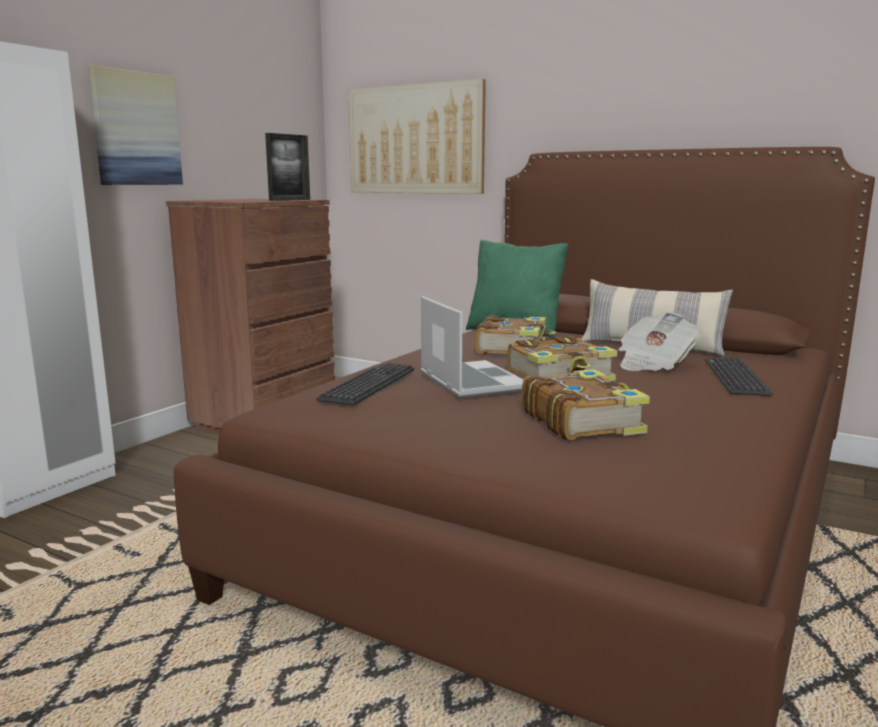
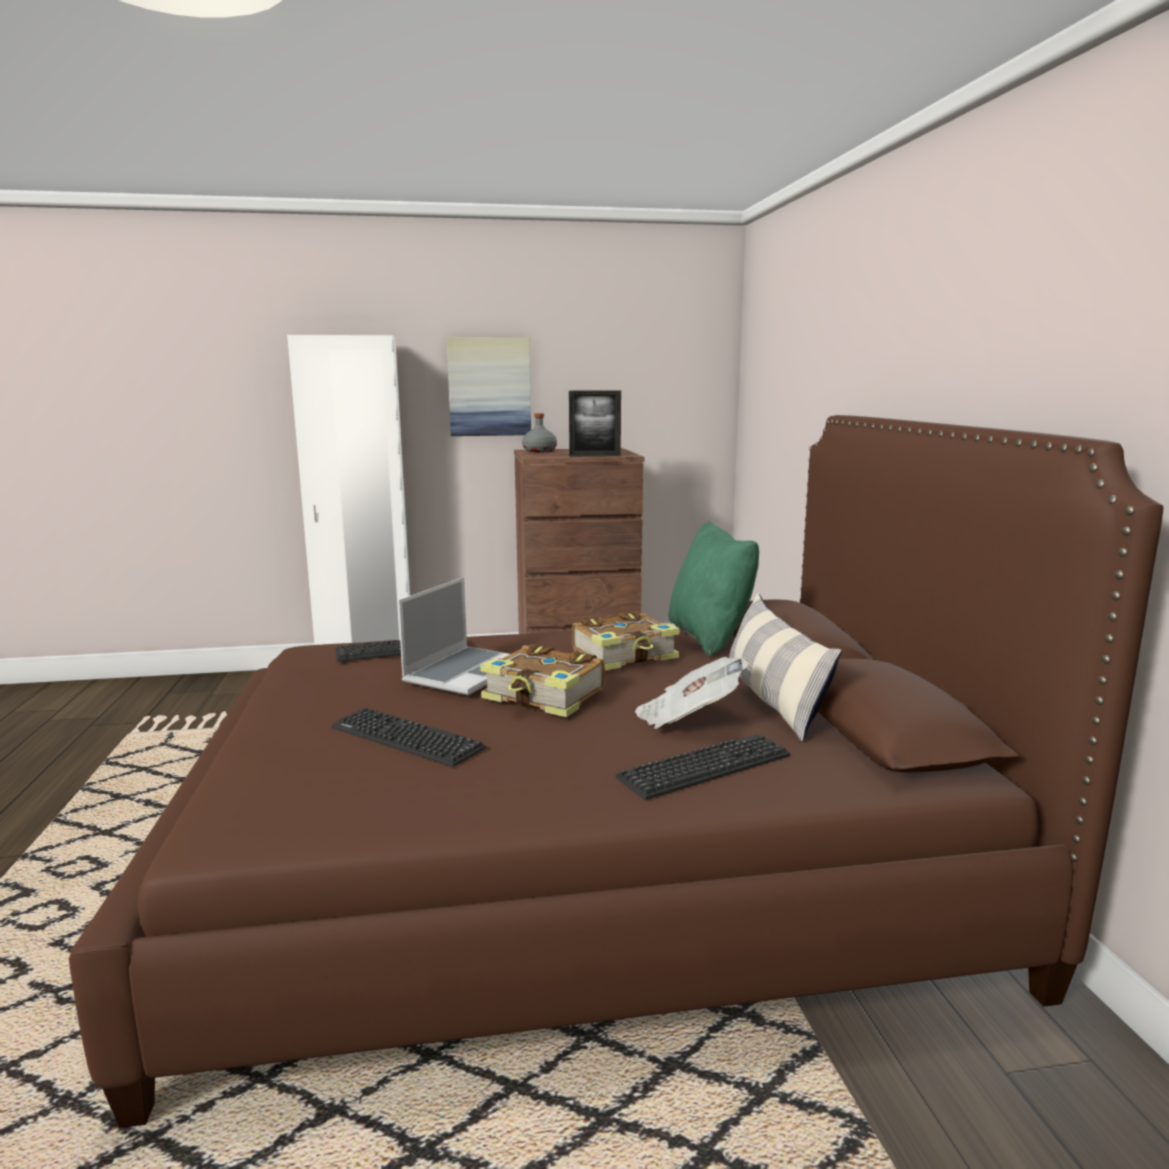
camera: 50 degrees right, 0 degrees up
(208, 200) = (539, 451): none -> grey bottle
(415, 139) = (784, 387): picture -> none
(581, 421) = (406, 738): book -> keyboard

